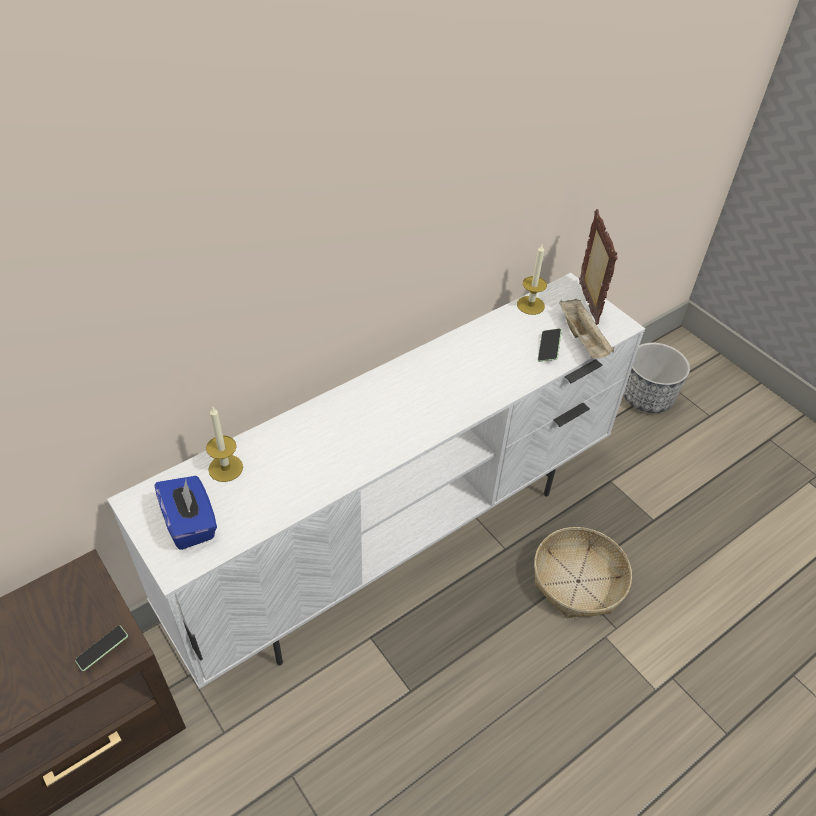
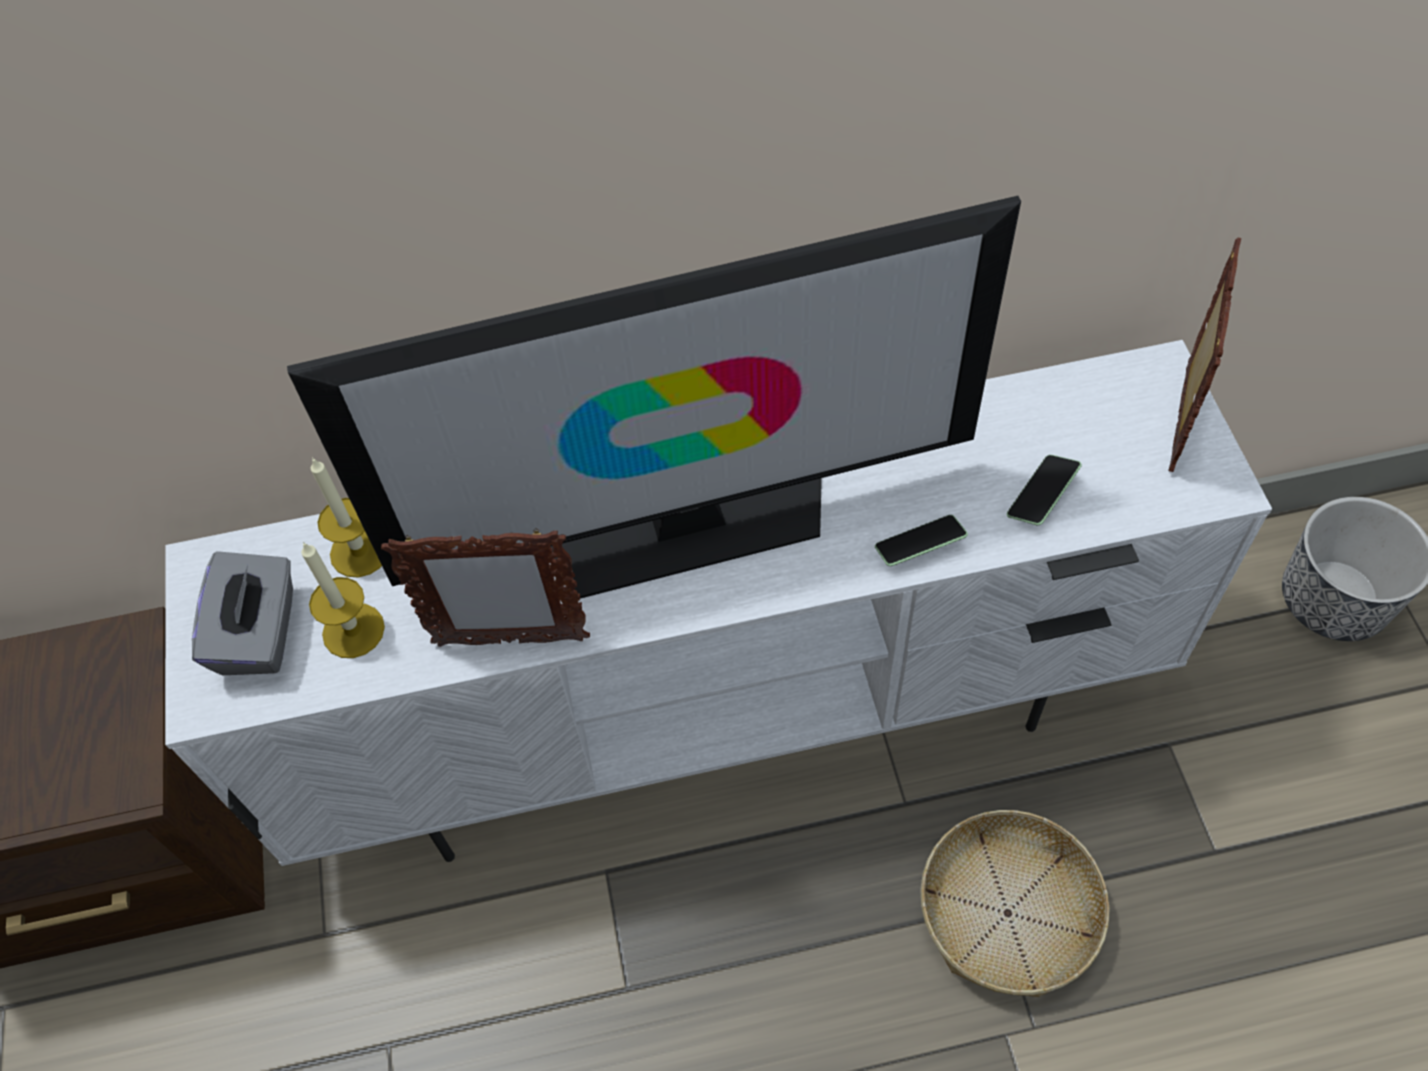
camera: 30 degrees right, 10 degrees up
(103, 651) = (98, 782): phone -> phone (919, 547)
(190, 523) = (260, 633): blue tissue box -> grey tissue box
(332, 484) = (510, 641): none -> picture frame
(393, 406) = (688, 524): none -> television
(530, 305) = (1058, 390): candle -> candle (353, 630)
(583, 339) = (1124, 496): beige tray -> none

